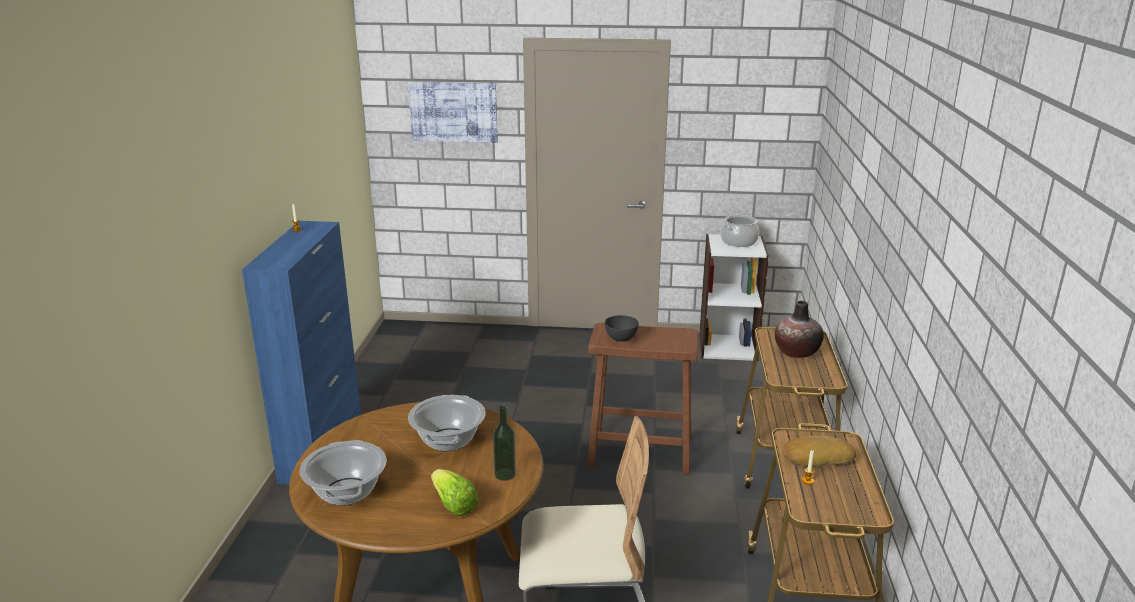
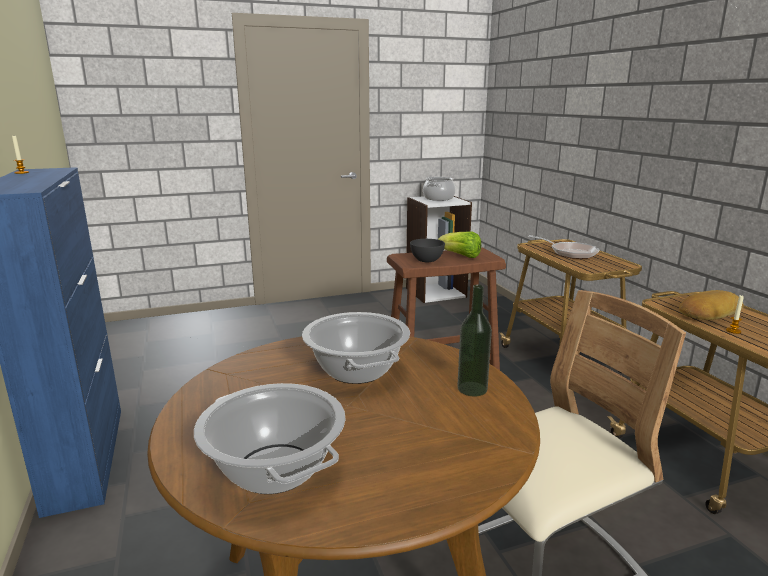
camera: 25 degrees left, 5 degrees down
(453, 112) = (163, 90): picture -> none
(453, 505) = (454, 441): lettuce -> lettuce (460, 256)
(796, 352) = (569, 253): vase -> frying pan

